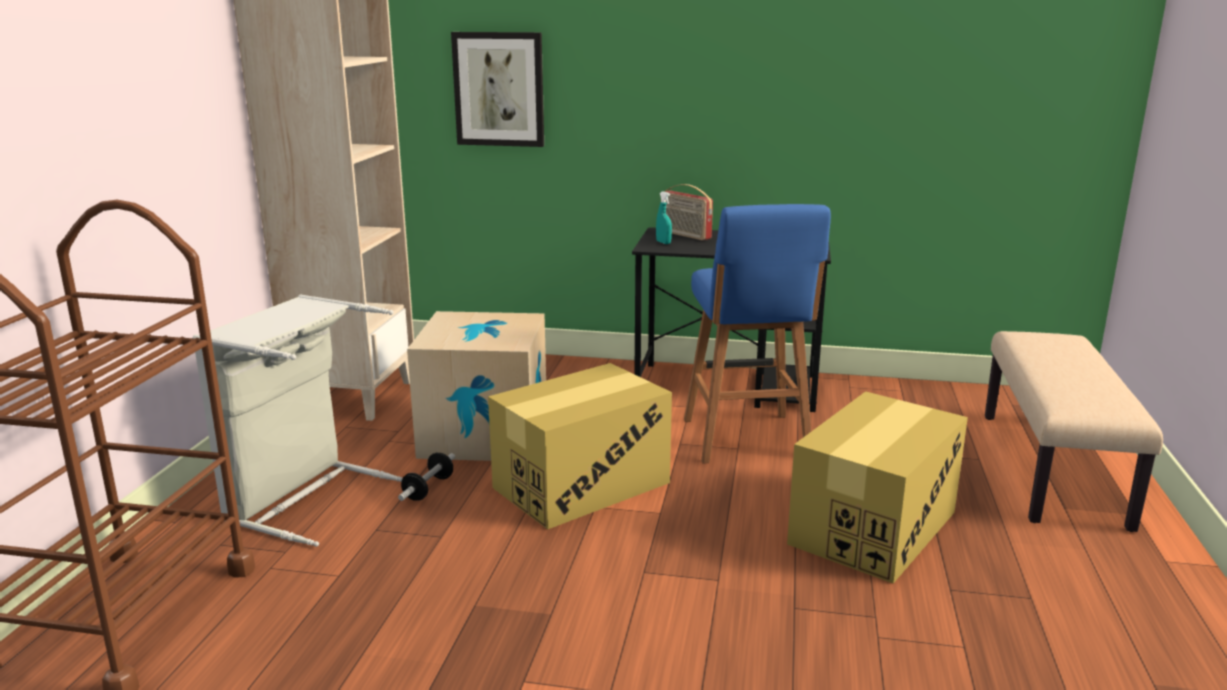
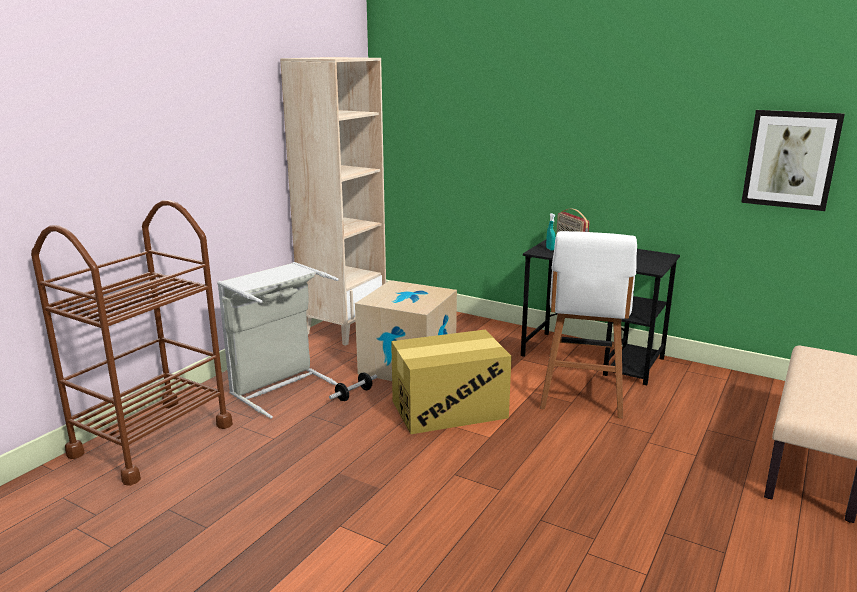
camera: 20 degrees right, 0 degrees up
(499, 89) = (459, 134): picture -> picture (790, 159)
(746, 440) = (581, 398): blue stool -> white stool
(873, 527) = (635, 476): cardboard box -> none

